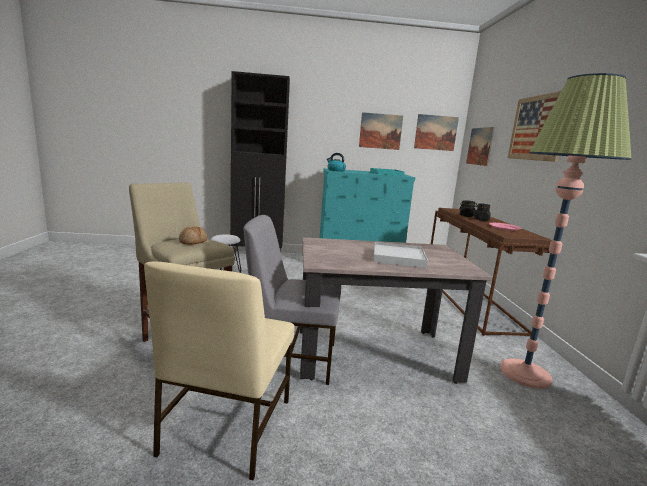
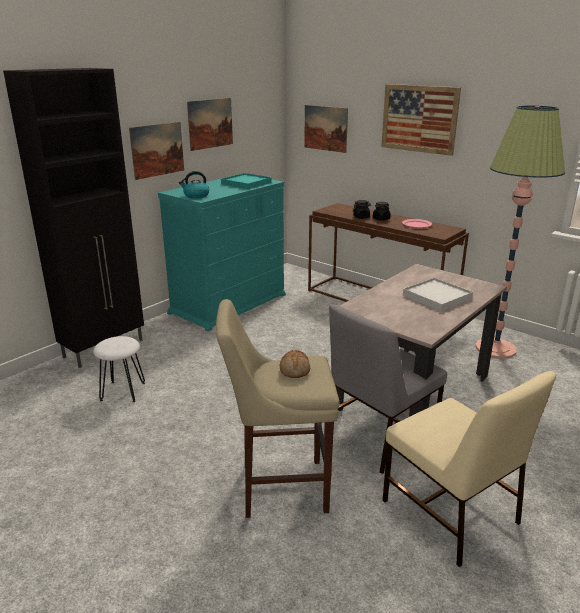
camera: 45 degrees left, 10 degrees up
(436, 132) = (263, 113): picture -> picture (157, 150)

